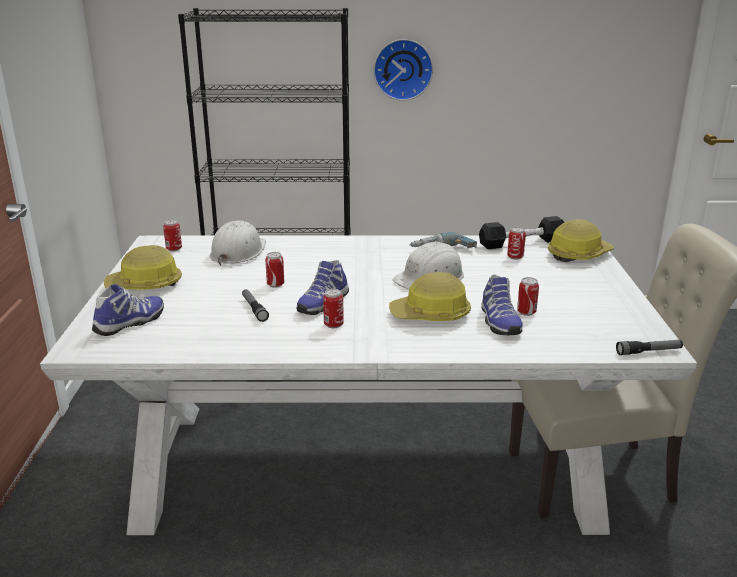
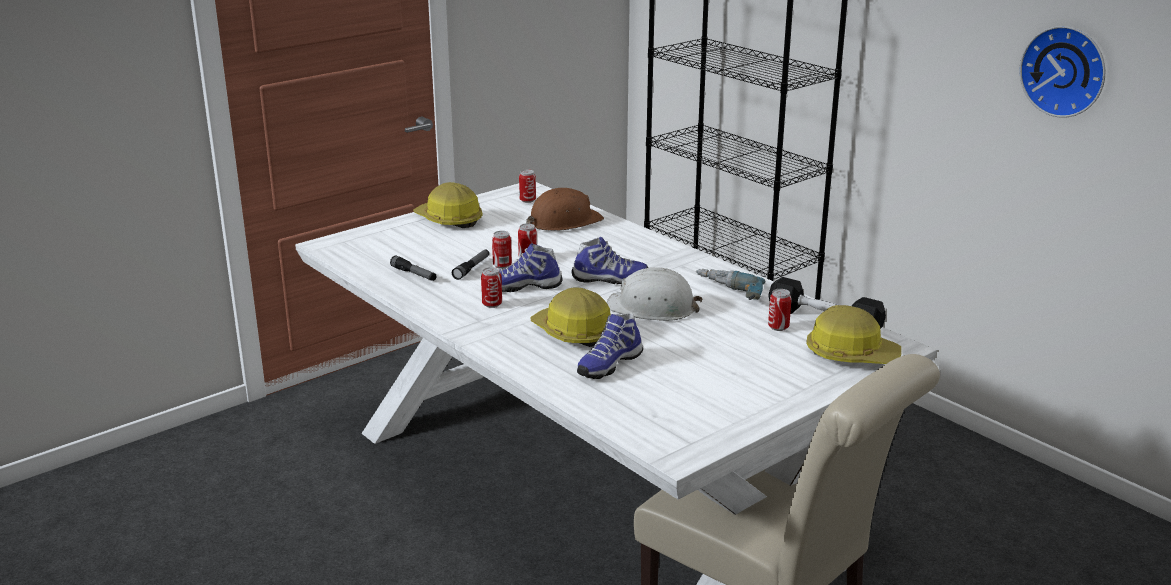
camera: 50 degrees right, 0 degrees up
(131, 323) = (385, 242): shoe -> shoe (610, 279)
(238, 252) = (564, 221): white hard hat -> brown hard hat
(403, 69) = (912, 65): wall clock -> wall clock (1065, 70)
(526, 312) = (651, 370): can -> can (502, 265)
(648, 352) = (660, 450): flashlight -> flashlight (414, 274)

